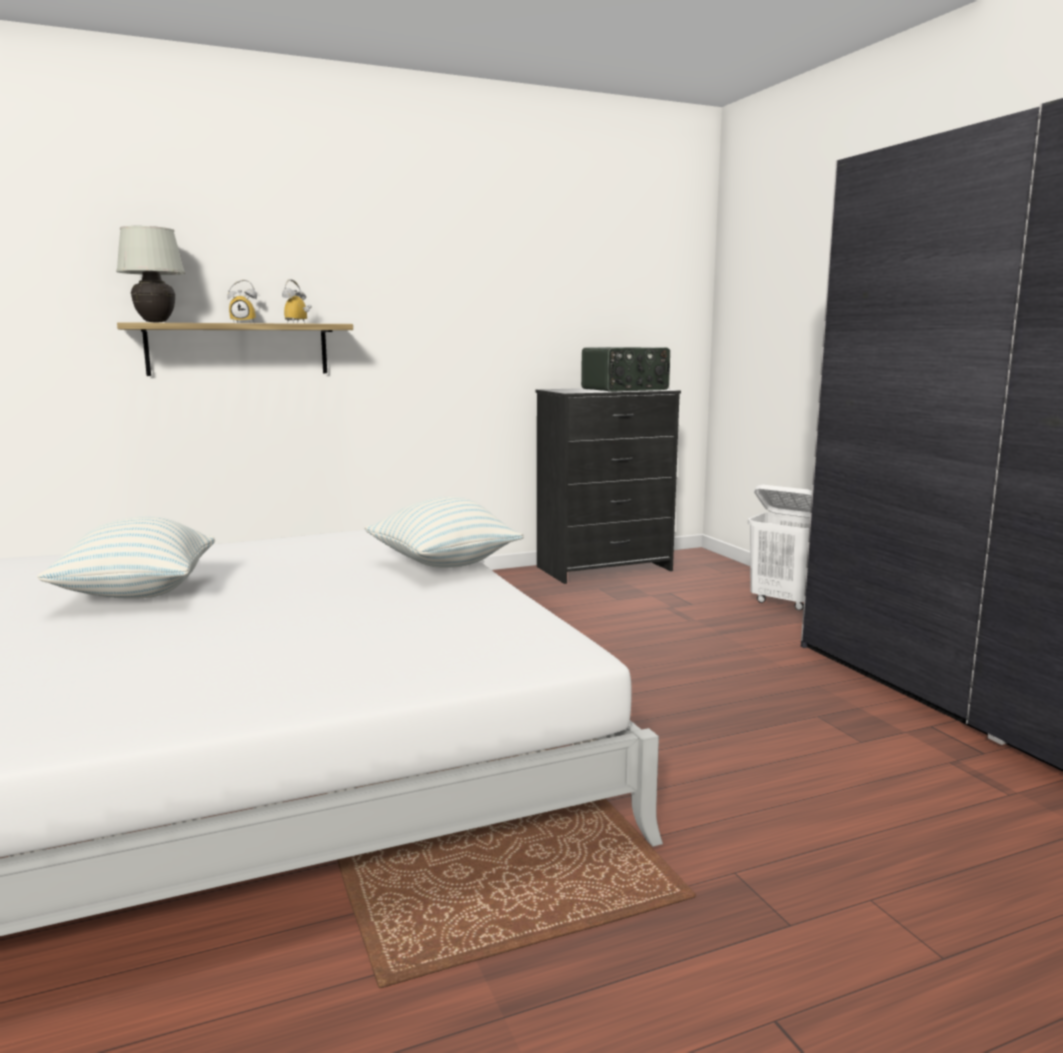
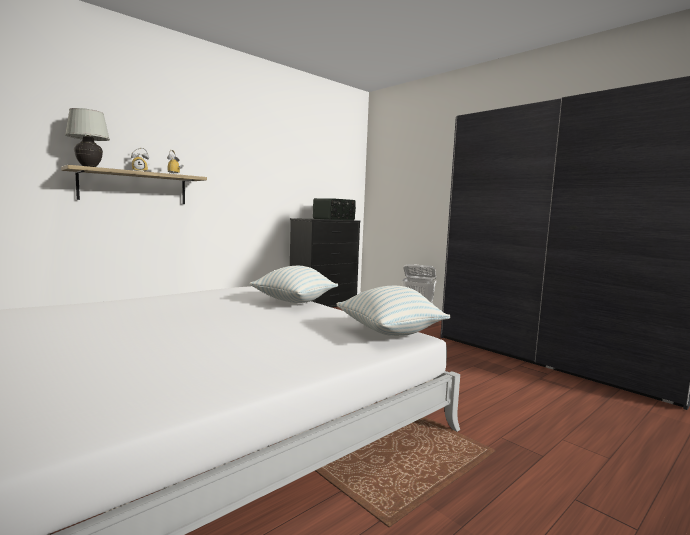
camera: 20 degrees left, 5 degrees down
(137, 593) = (130, 323): pillow -> pillow (389, 333)

